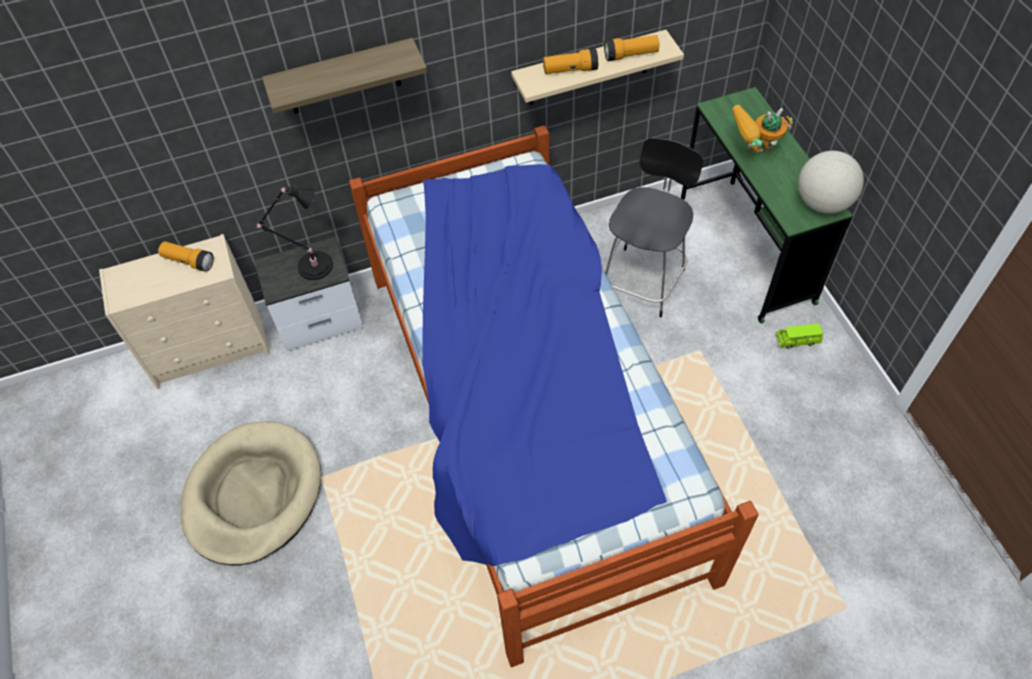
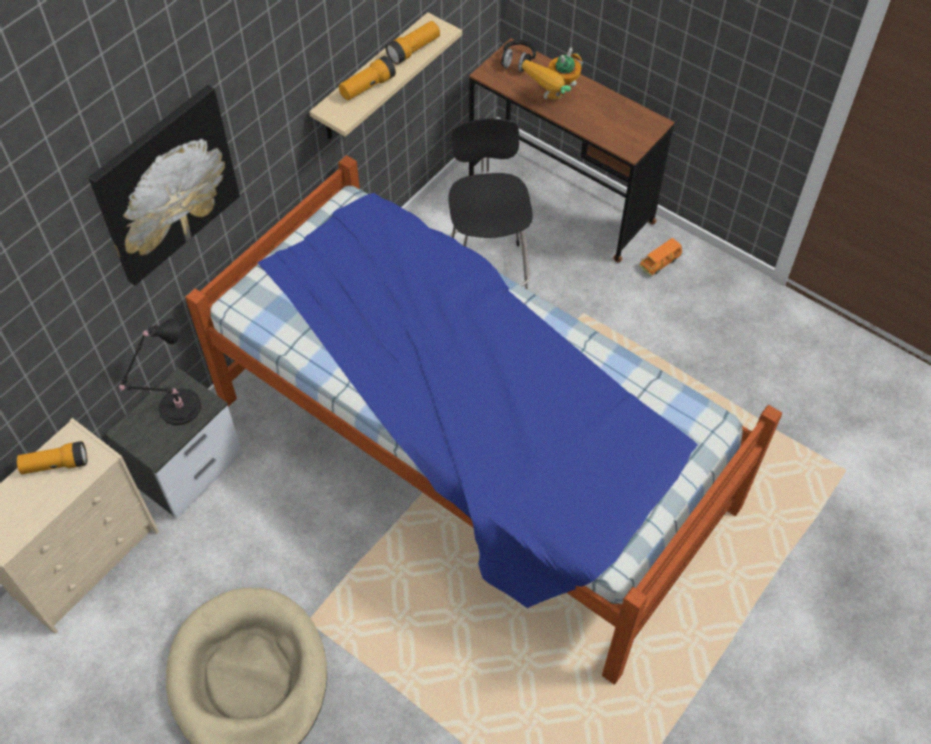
camera: 35 degrees left, 0 degrees up
(343, 77) = (166, 185): shelf -> picture
(746, 108) = (517, 62): none -> black headphones
(746, 249) = (560, 199): green desk -> brown desk
(797, 340) = (659, 263): green toy car -> orange toy car
(822, 203) = (642, 122): globe -> none

